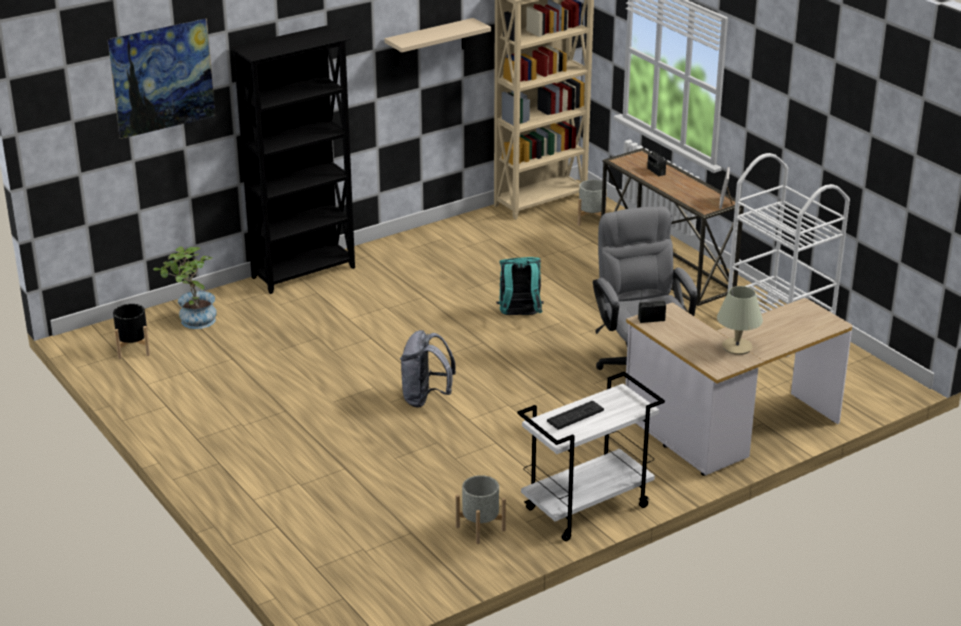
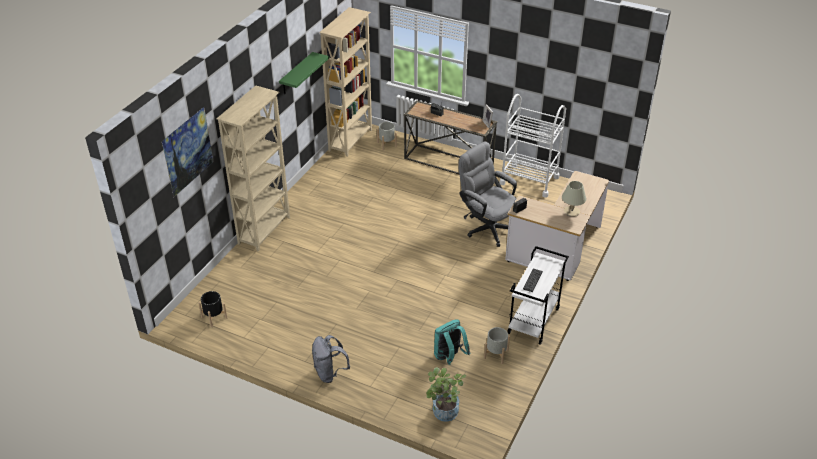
camera: 30 degrees left, 10 degrees up
(192, 321) = (231, 286): potted plant -> potted plant (443, 414)
(305, 273) = (265, 230): black bookcase -> beige bookcase
(426, 399) = (402, 287): grey backpack -> grey backpack (330, 373)
(429, 42) = (296, 74): beige shelf -> green shelf
(519, 316) = (403, 218): turquoise backpack -> turquoise backpack (449, 357)

